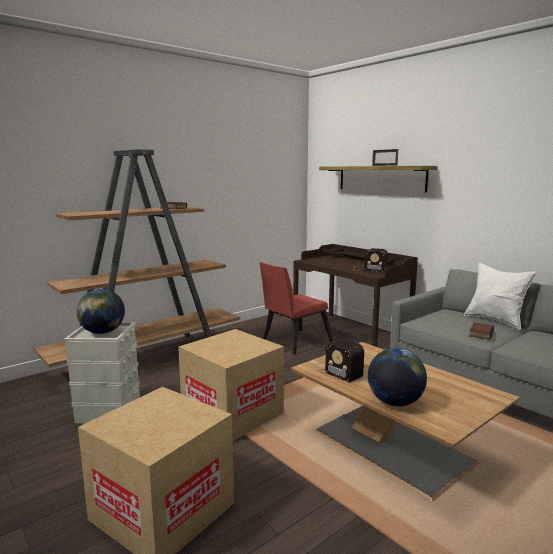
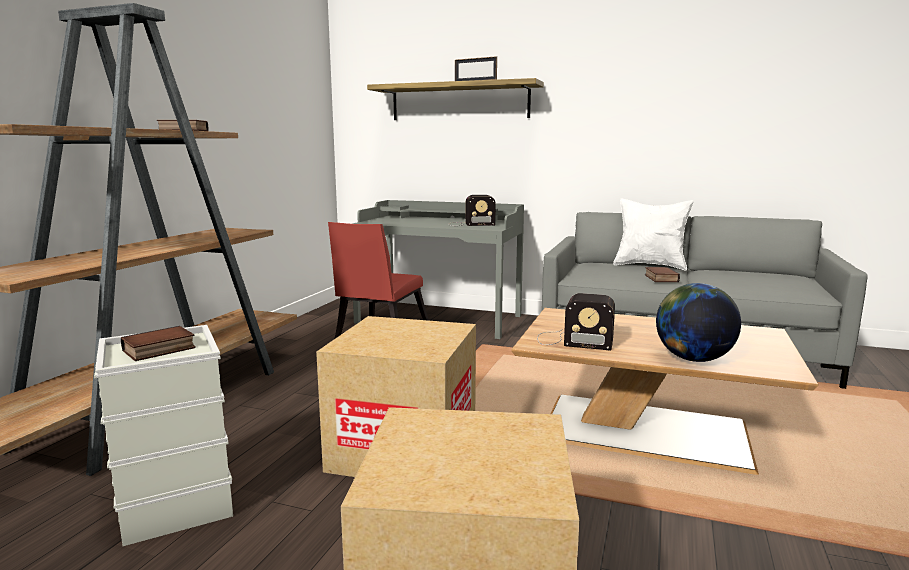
camera: 30 degrees left, 0 degrees up
(102, 332) = (159, 350): globe -> book
(350, 332) = (439, 319): brown desk -> grey desk

